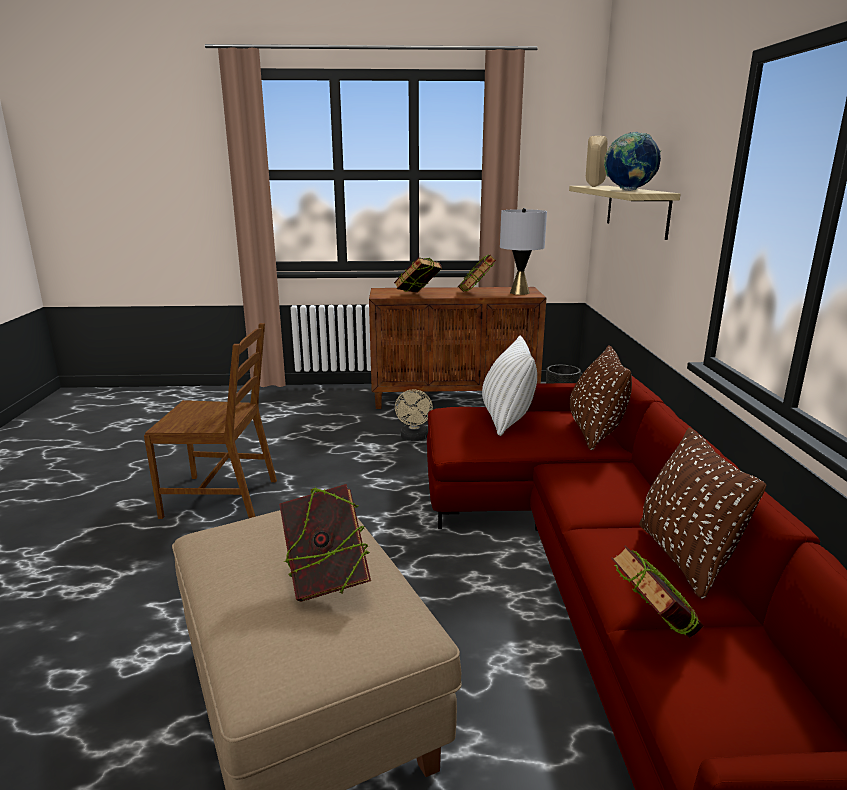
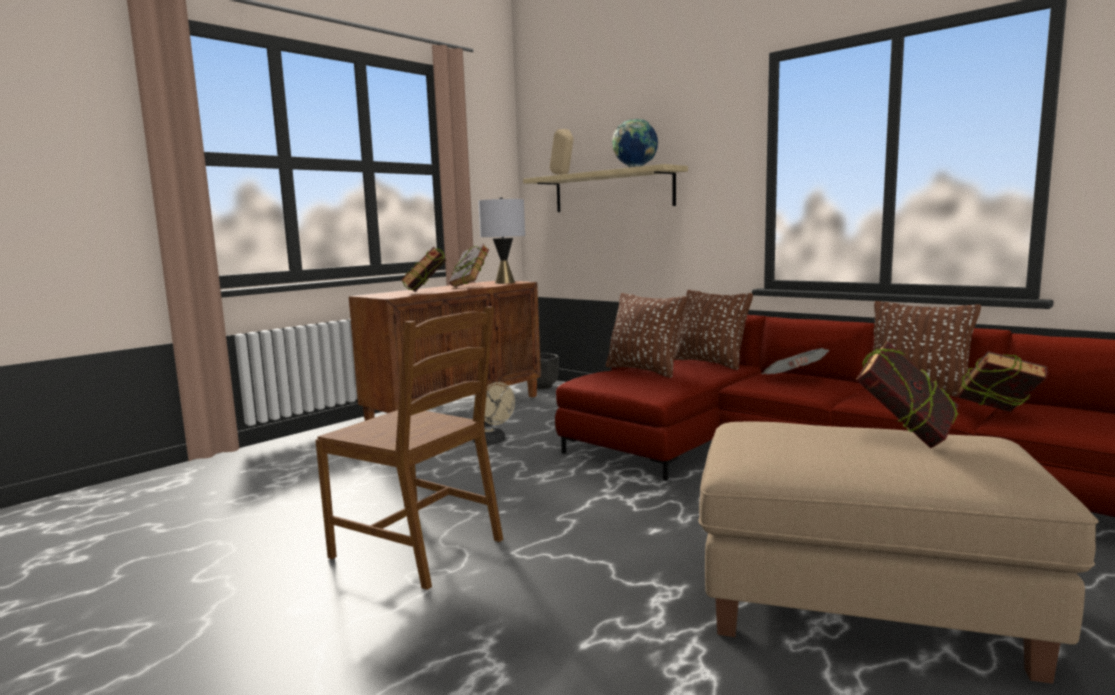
camera: 45 degrees left, 10 degrees down
(222, 497) = (420, 547): brown chair -> brown chair turned 75 degrees clockwise
(507, 419) = (644, 370): white pillow -> brown pillow
(609, 483) = (793, 379): none -> newspaper

